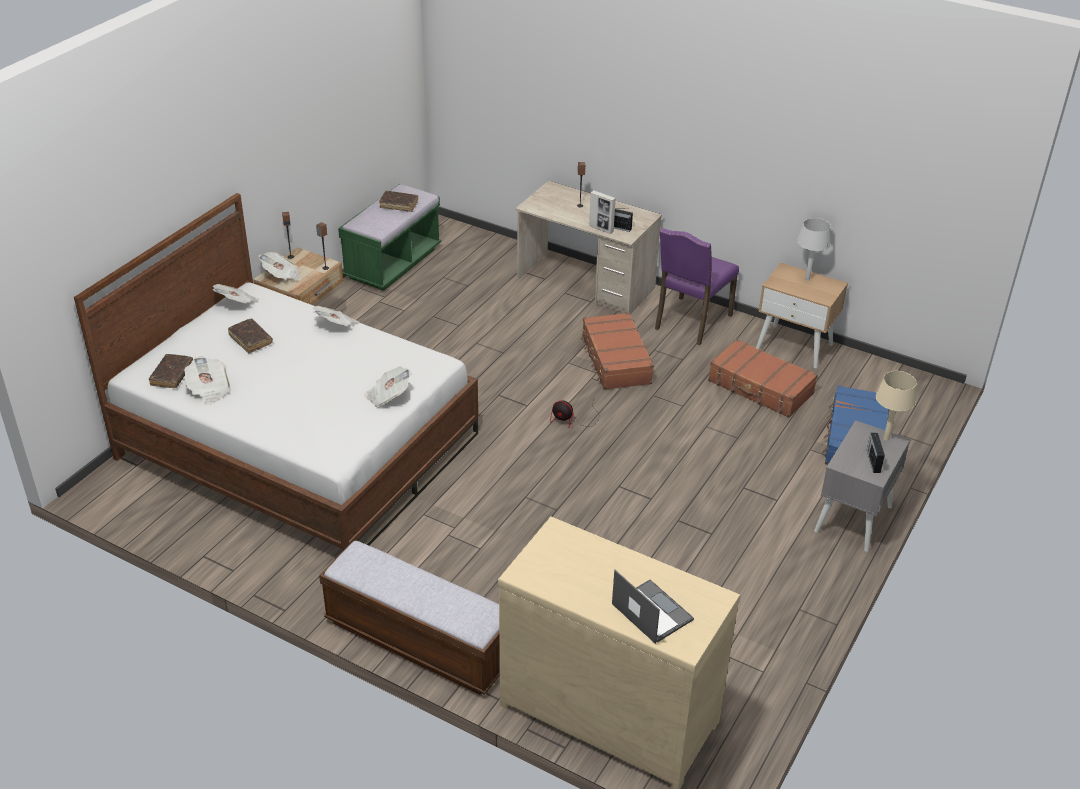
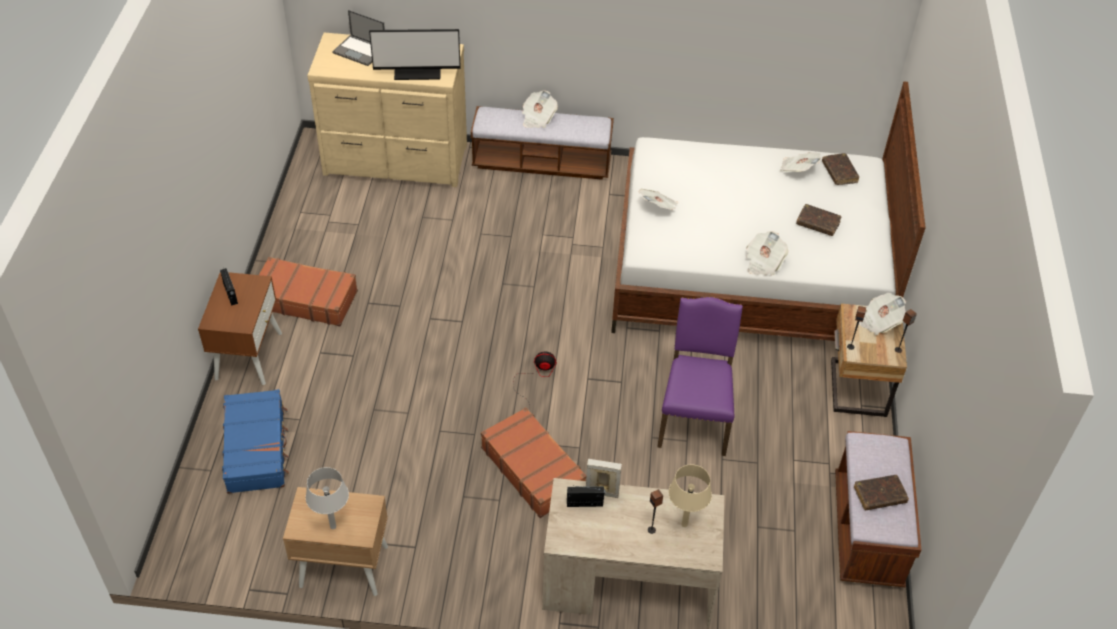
camera: 155 degrees right, 10 degrees up
(237, 303) = (871, 256): newspaper -> newspaper (537, 118)
(393, 263) = (867, 531): green bench -> brown bench
(585, 551) = (417, 72): none -> monitor
(690, 322) = (476, 562): purple chair -> purple chair (694, 420)
(760, 388) = (367, 484): brown suitcase -> brown suitcase (305, 299)
(853, 519) = (248, 355): grey nightstand -> brown nightstand
(886, 439) = (220, 321): beige table lamp -> beige table lamp (684, 524)

